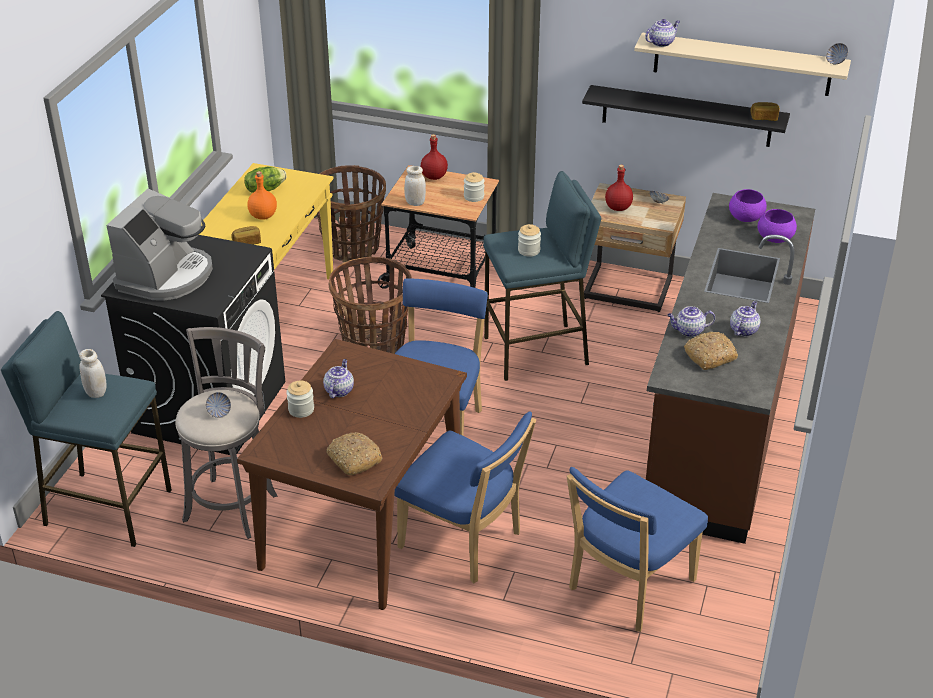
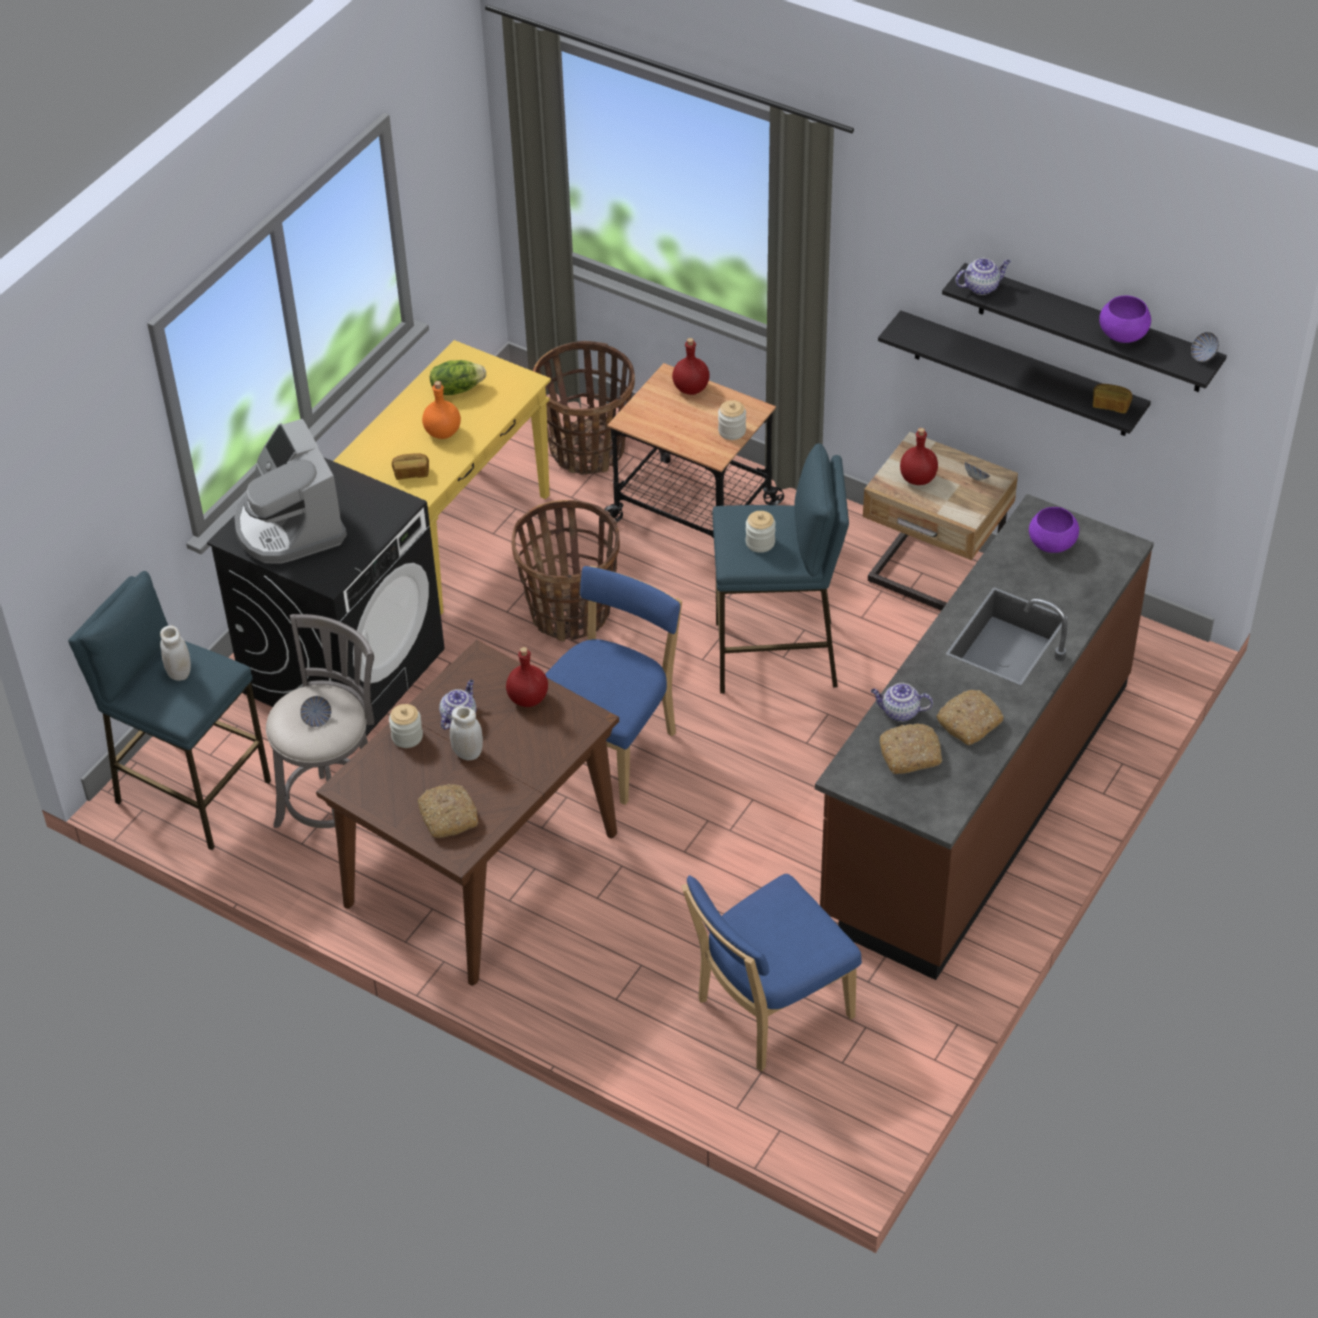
camera: 15 degrees right, 10 degrees up
(166, 276) = (289, 526): coffee machine -> coffee machine turned 120 degrees clockwise
(389, 370) = (527, 698): none -> red bottle
(415, 203) = (651, 430): white jar -> white jar (468, 753)
(465, 543) = (595, 915): blue chair -> none
(742, 64) = (1090, 329): beige shelf -> black shelf
(743, 330) = (969, 722): teapot -> bread
(775, 239) = (1075, 584): purple bowl -> purple bowl (1123, 335)

